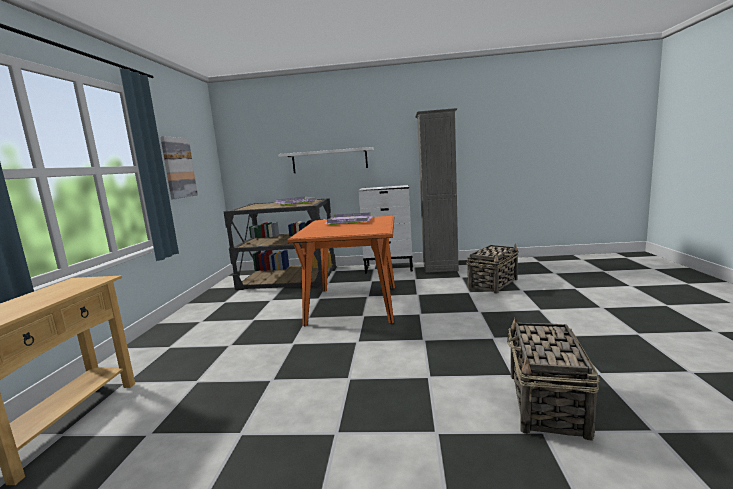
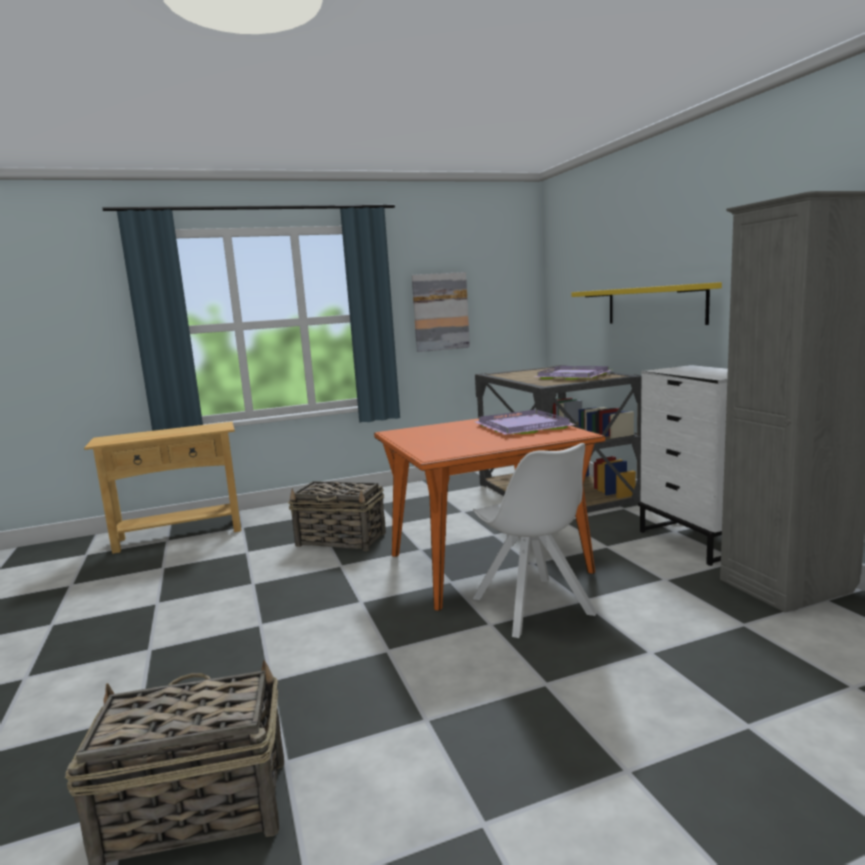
camera: 65 degrees right, 0 degrees up
(329, 160) = (654, 305): white shelf -> yellow shelf
(413, 303) = (533, 607): none -> white chair
(493, 283) = (749, 675): basket -> basket (342, 539)

